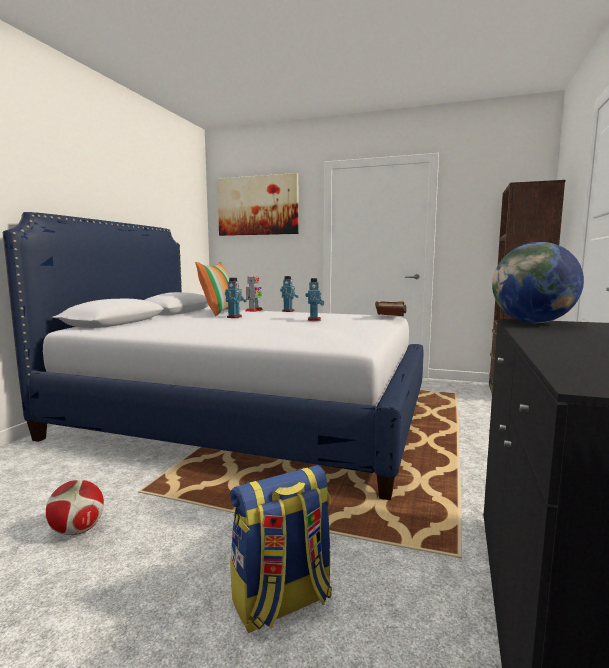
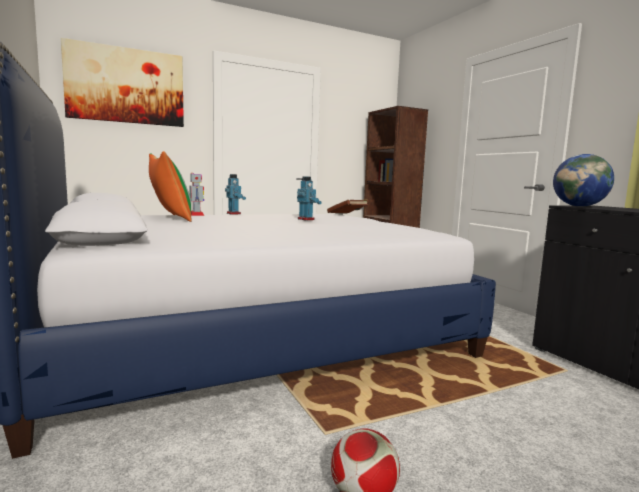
camera: 45 degrees left, 0 degrees up
(234, 317) = (219, 221): toy robot -> none
(282, 602) = (578, 439): backpack -> none

